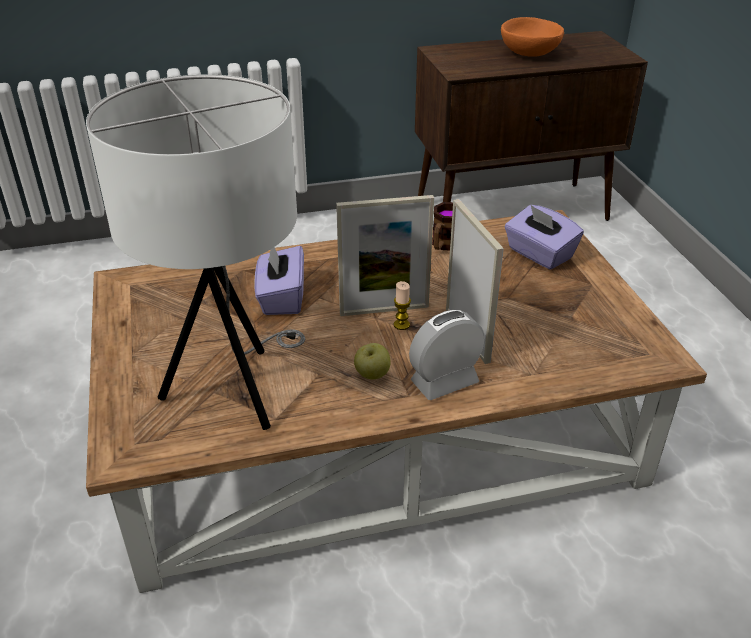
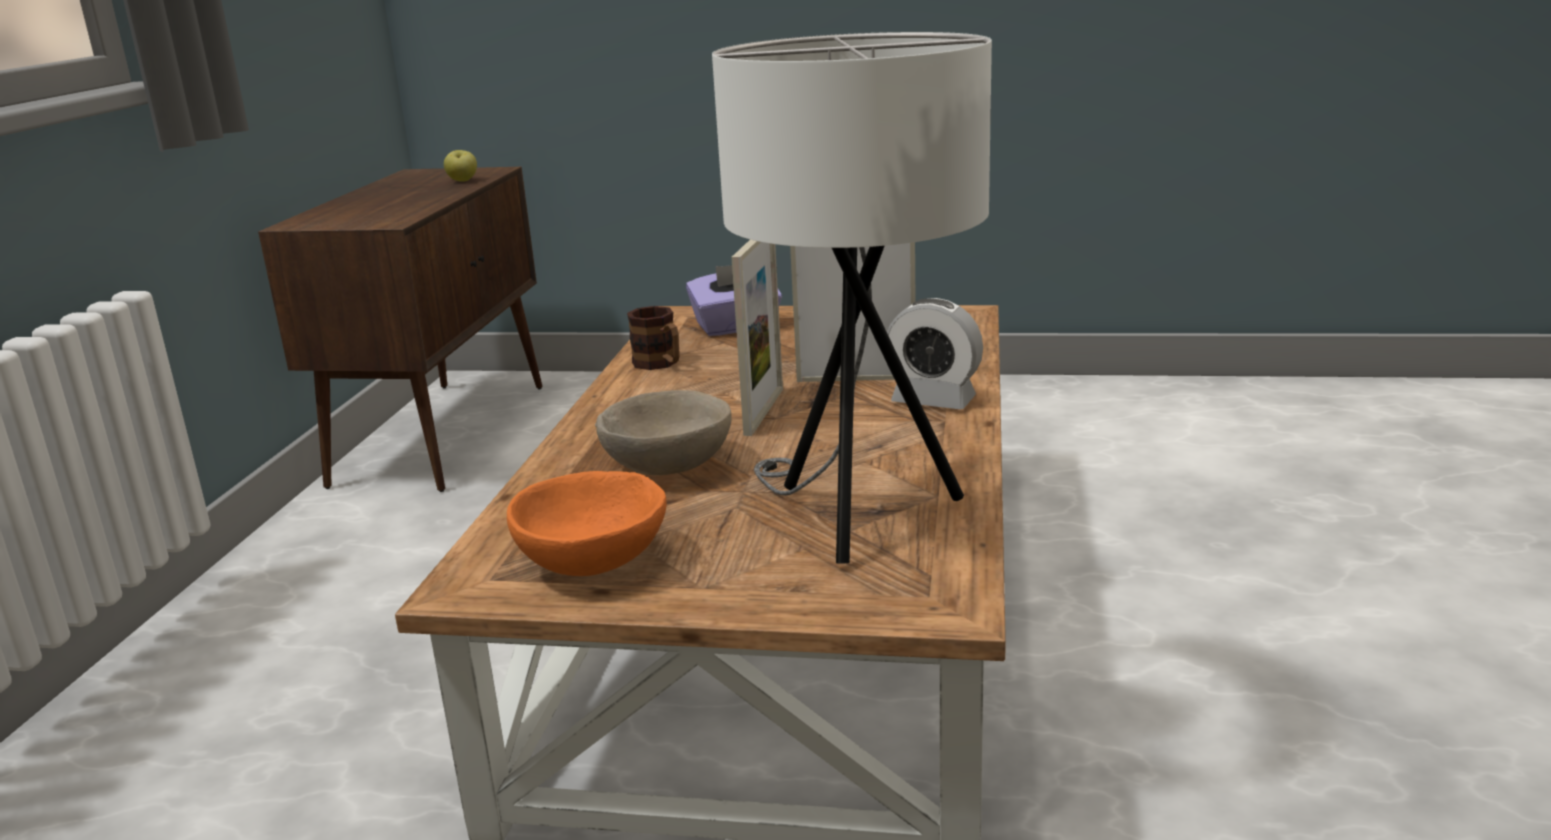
camera: 65 degrees left, 15 degrees down
(281, 298) = (669, 466): purple tissue box -> beige bowl
(372, 375) = (892, 433): apple -> apple (462, 181)
(401, 325) = (805, 406): candle -> none
(444, 382) = (933, 400): alarm clock -> alarm clock turned 60 degrees counterclockwise
(528, 54) = (404, 195): orange bowl -> orange bowl (593, 563)

